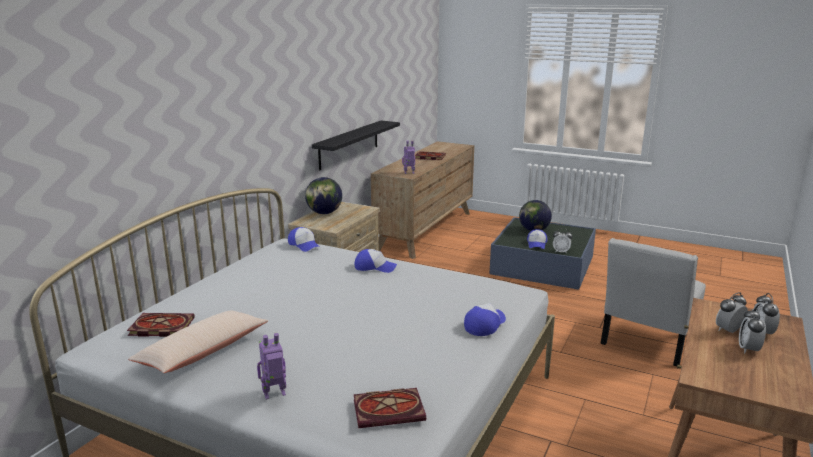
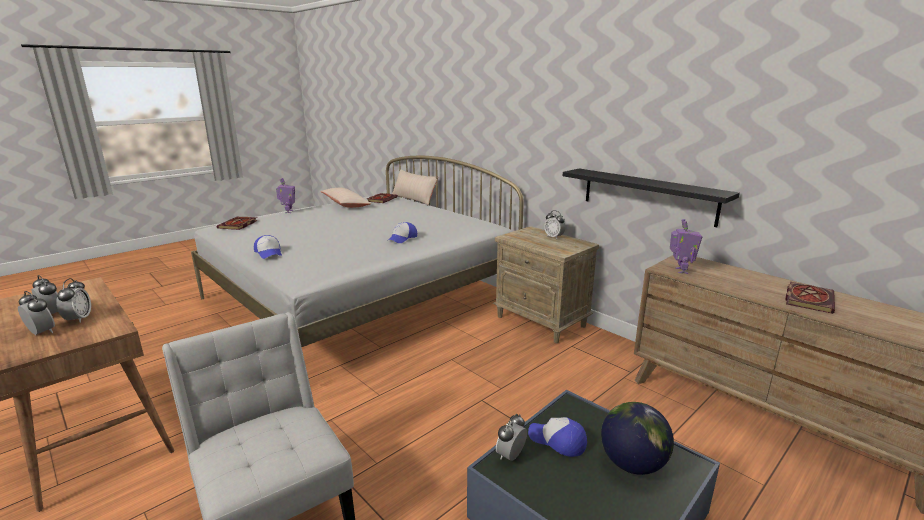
camera: 110 degrees right, 0 degrees up
(142, 307) = (414, 199): none -> beige pillow
(304, 245) = (472, 226): cap -> none
(324, 213) = (554, 237): globe -> alarm clock

